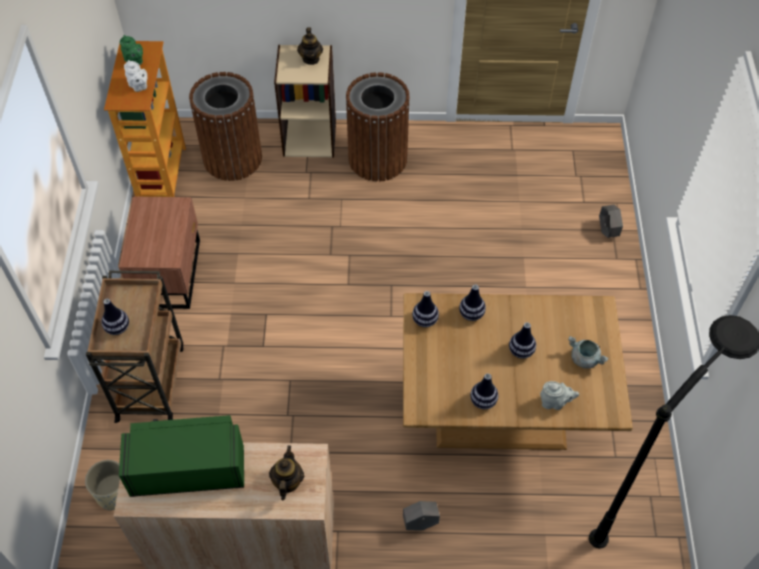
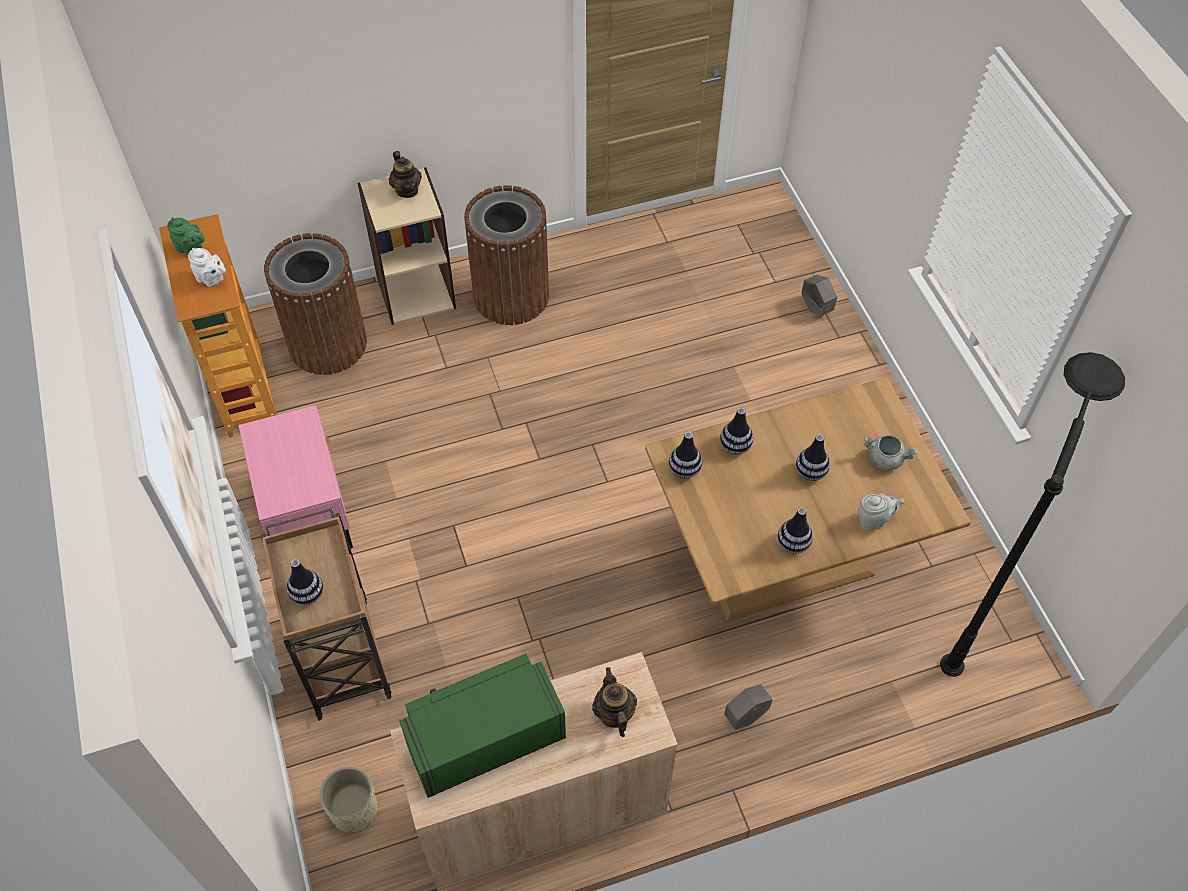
camera: 20 degrees left, 0 degrees up
(170, 272) = (307, 509): brown nightstand -> pink nightstand

